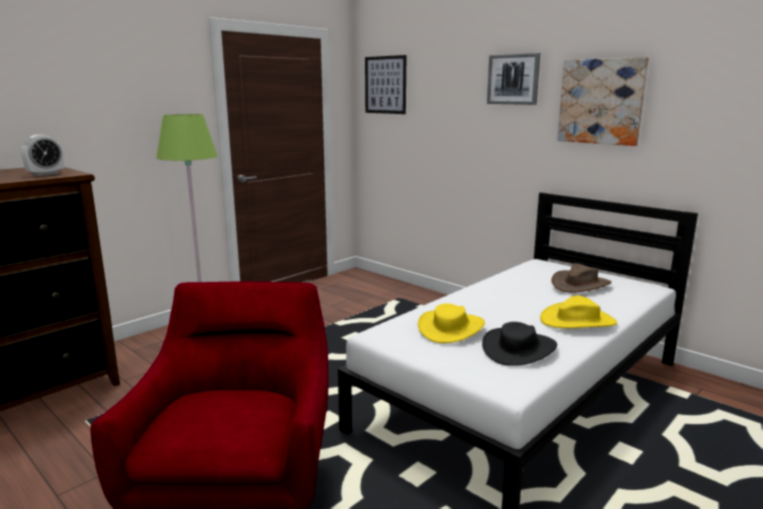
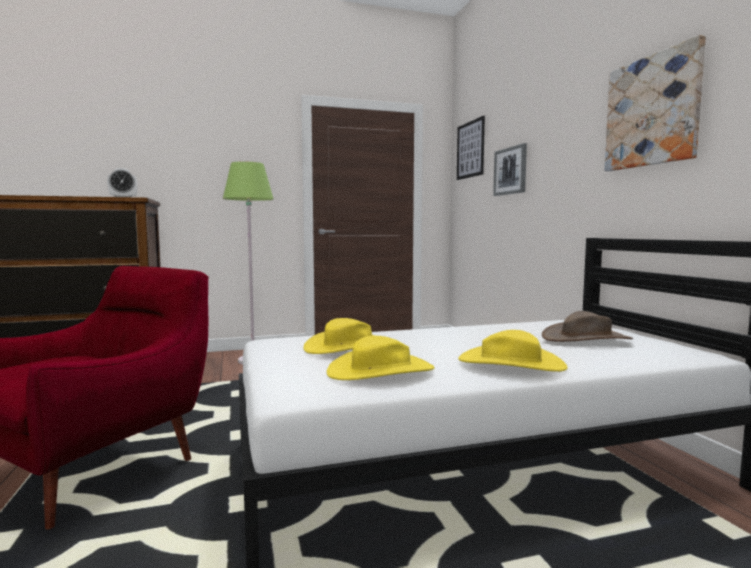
camera: 30 degrees right, 10 degrees down
(513, 79) = (566, 112): picture -> picture (510, 171)
(519, 349) = (381, 371): black hat -> yellow hat

